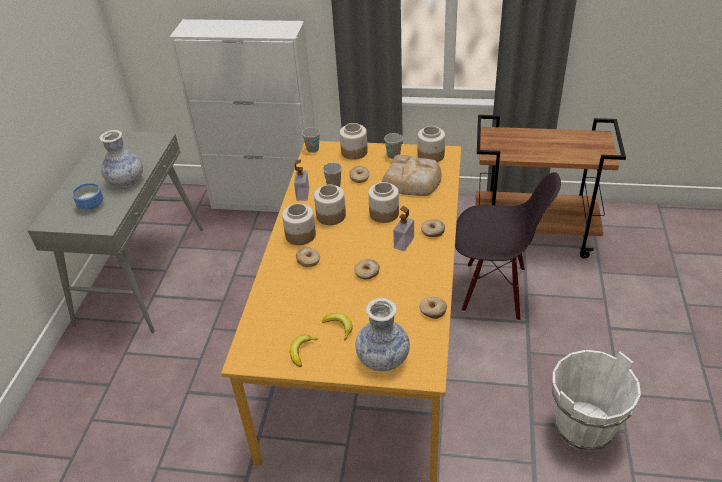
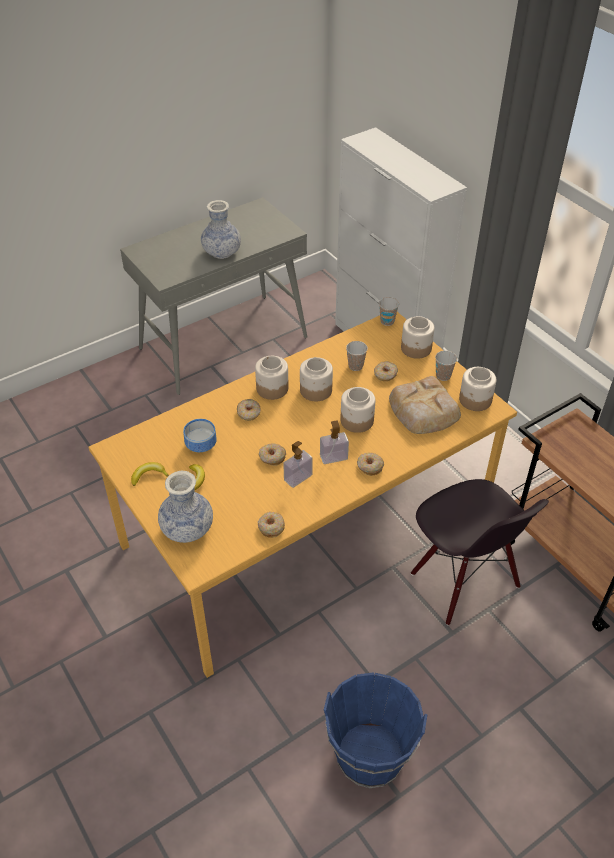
camera: 45 degrees right, 5 degrees up
(91, 206) = (176, 257): bowl -> bowl (200, 446)
(302, 194) = (322, 356): soap dispenser -> soap dispenser (298, 478)
(583, 427) = (369, 756): white bucket -> blue bucket

